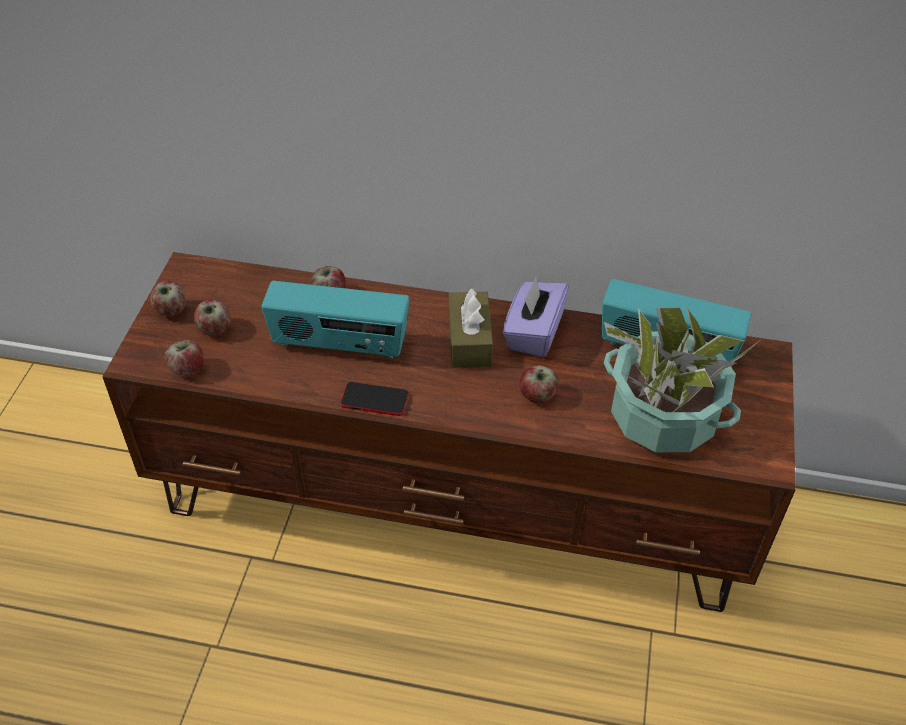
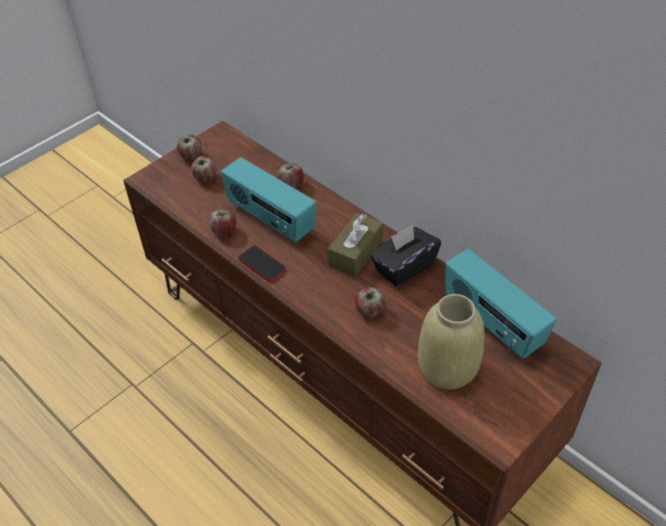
camera: 35 degrees right, 0 degrees up
(188, 369) = (171, 196): apple -> apple (224, 231)
(533, 333) = (404, 267): purple tissue box -> black tissue box
(662, 417) = (446, 369): potted plant -> beige vase

